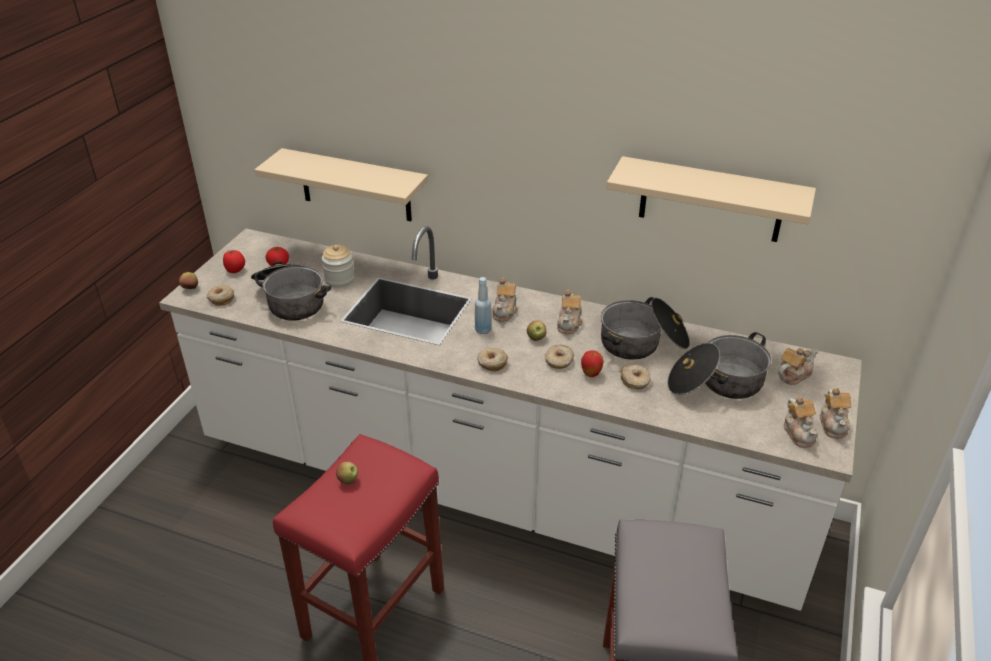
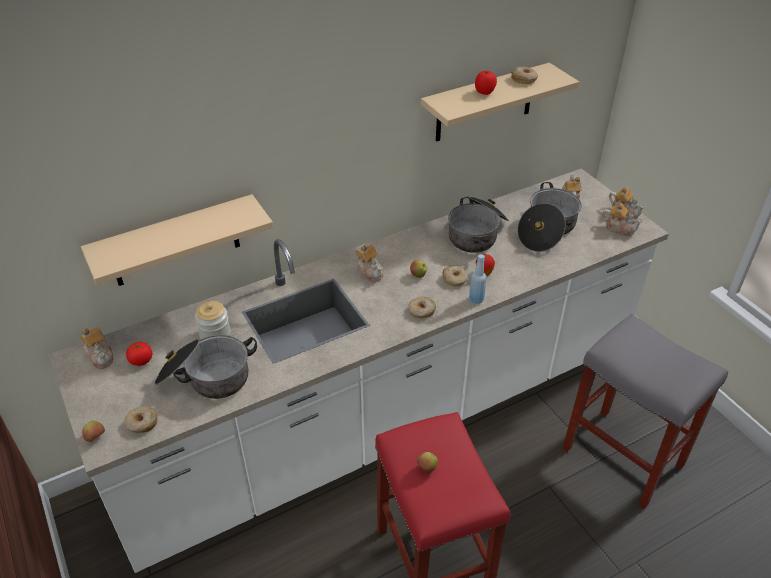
camera: 50 degrees left, 5 degrees up
(235, 270) = (110, 393): tomato -> tomato (485, 92)
(483, 330) = (378, 294): blue bottle -> blue bottle (476, 299)
(569, 323) = (420, 251): teapot -> teapot (100, 356)
(635, 381) = (510, 259): donut -> donut (524, 79)

